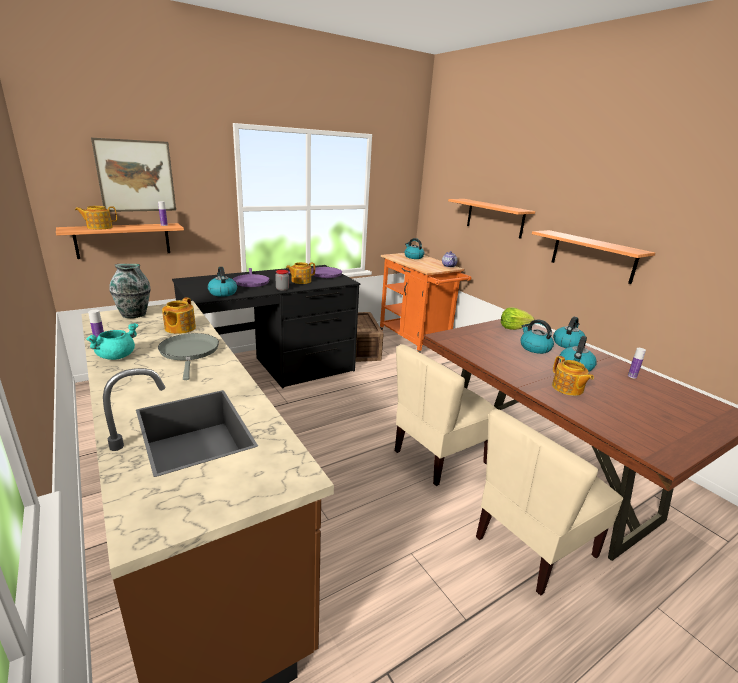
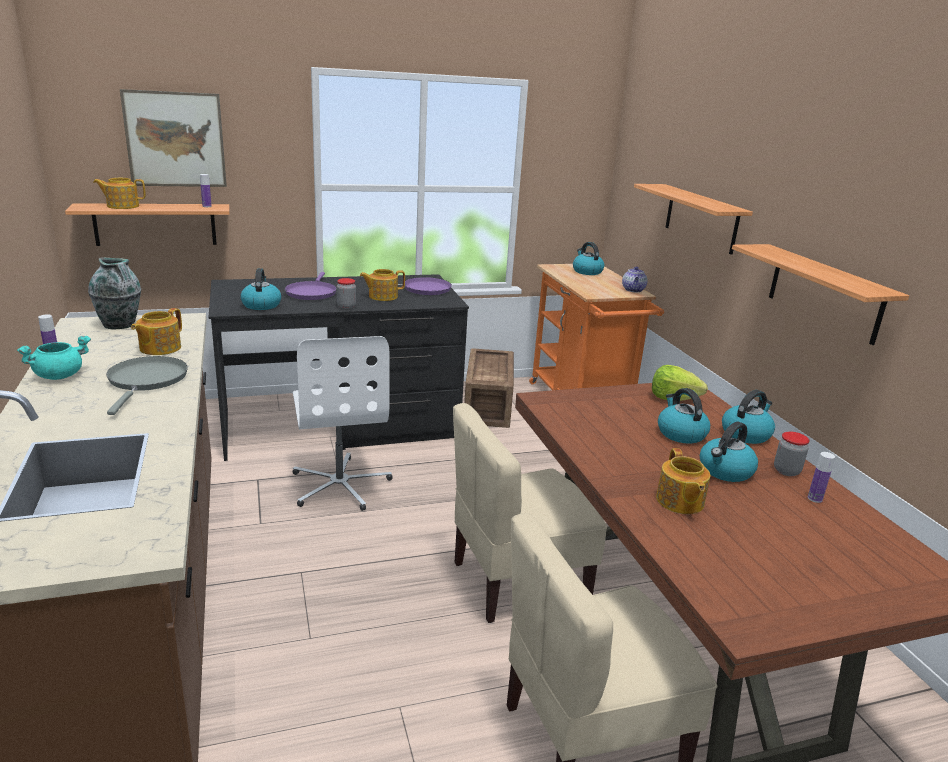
camera: 15 degrees right, 0 degrees up
(293, 412) = (340, 484): none -> white office chair
(605, 362) = (786, 471): none -> jar

